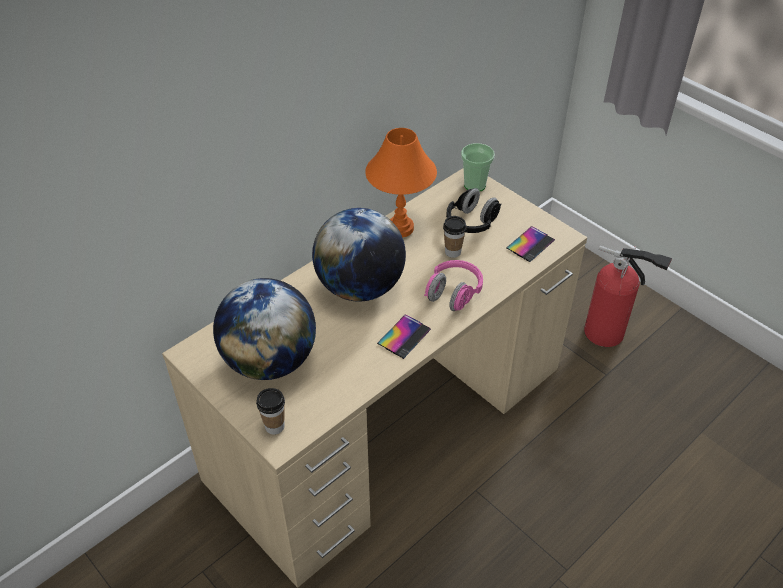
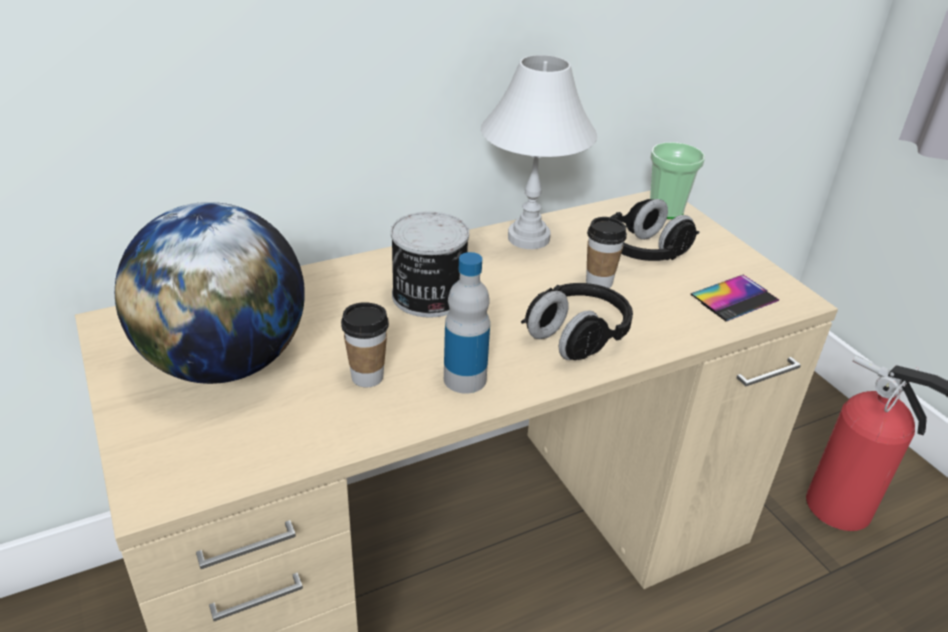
camera: 15 degrees right, 10 degrees down
(274, 426) = (164, 463): cup -> cup (367, 377)
(360, 287) = (428, 296): globe -> can
(400, 228) = (529, 238): orange table lamp -> white table lamp
(404, 336) = (465, 379): phone -> bottle
(453, 293) = (577, 337): pink headphones -> black headphones

